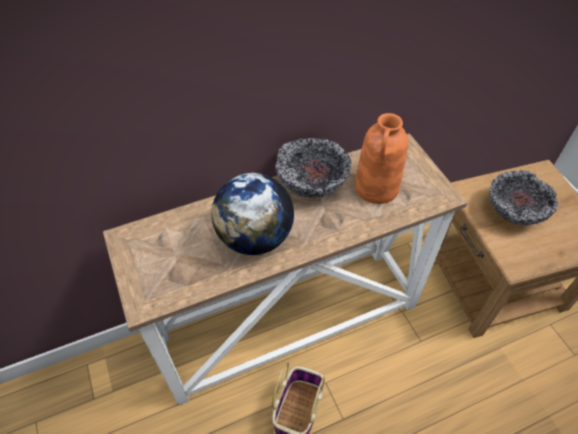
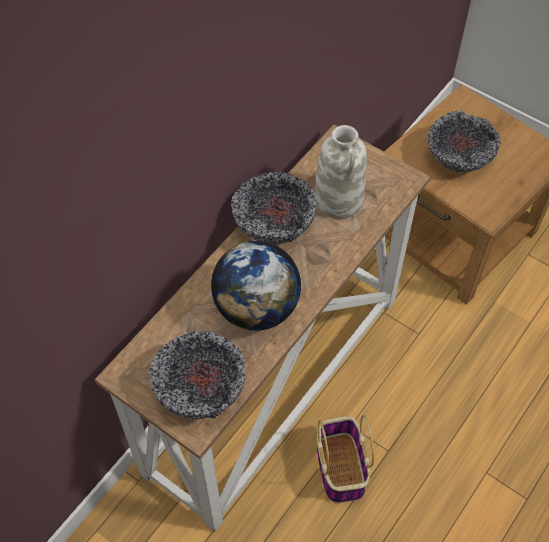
camera: 30 degrees left, 5 degrees up
(167, 277) = (200, 389): none -> bowl
(377, 188) = (339, 200): orange vase -> white vase

